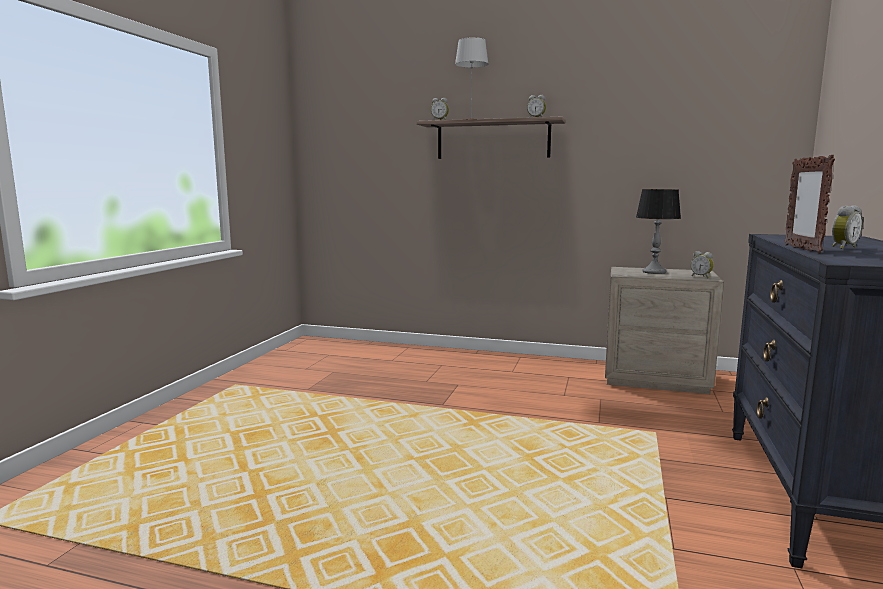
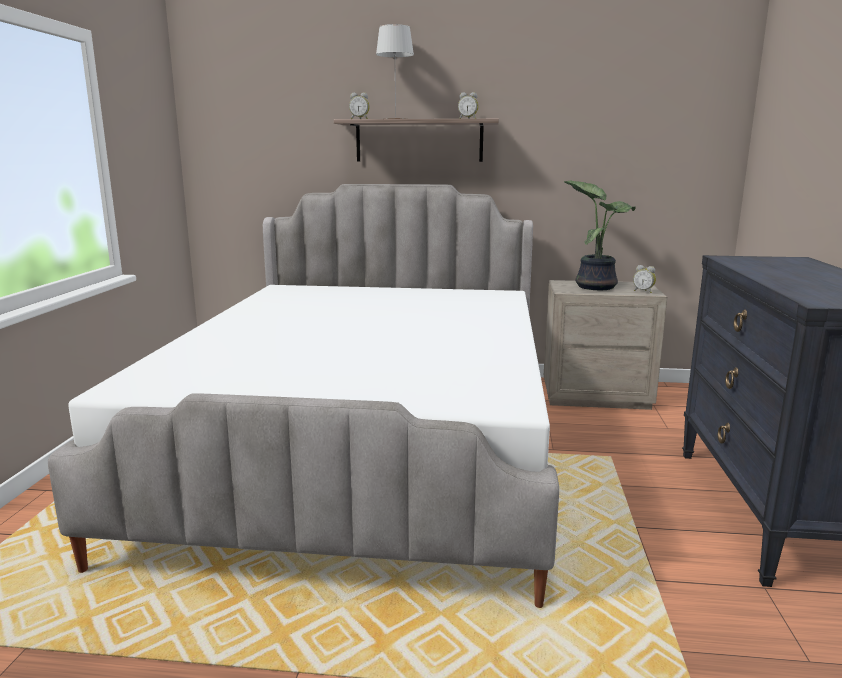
camera: 10 degrees left, 5 degrees up
(420, 409) = (365, 448): none -> bed
(654, 272) = (595, 286): table lamp -> potted plant
(802, 249) = (769, 282): picture frame -> none
(842, 247) = (802, 278): alarm clock -> none

